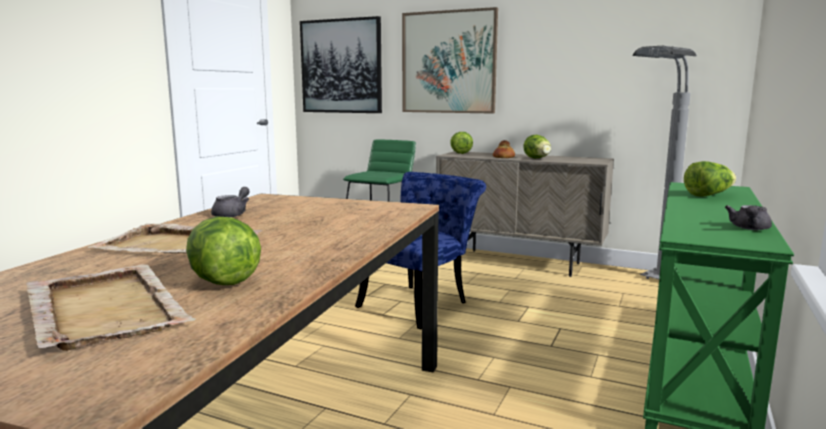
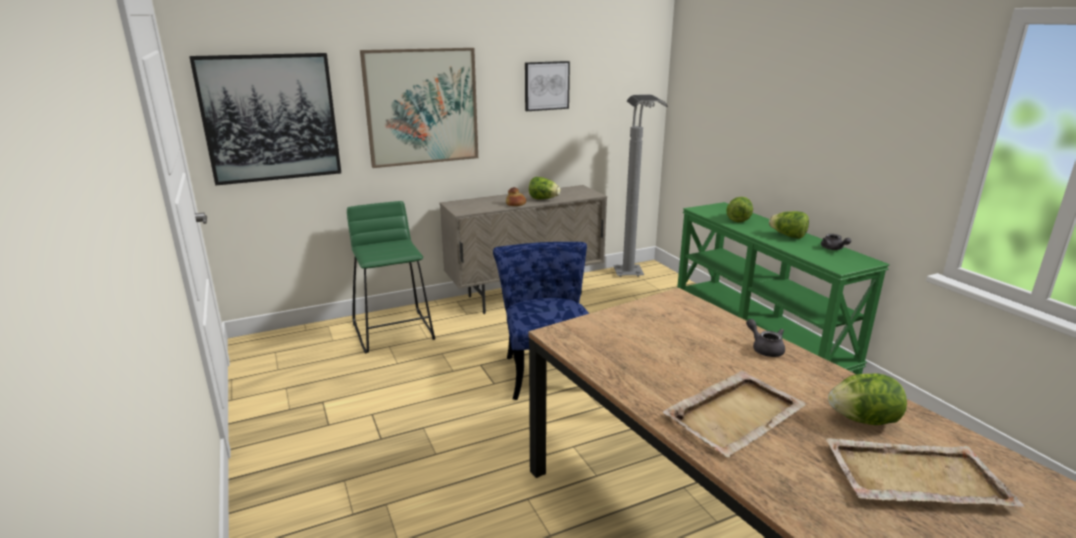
camera: 50 degrees left, 10 degrees up
(232, 214) = (626, 367): grey teapot -> grey teapot (765, 349)
(460, 153) = (458, 205): lettuce -> lettuce (788, 236)
(575, 45) = (546, 85): none -> picture

